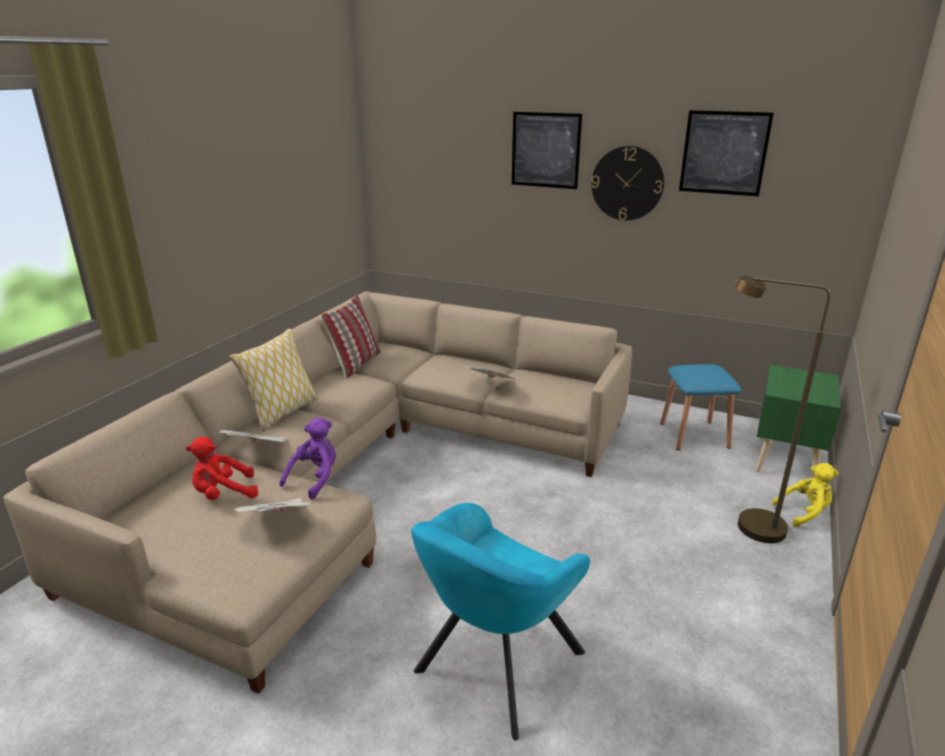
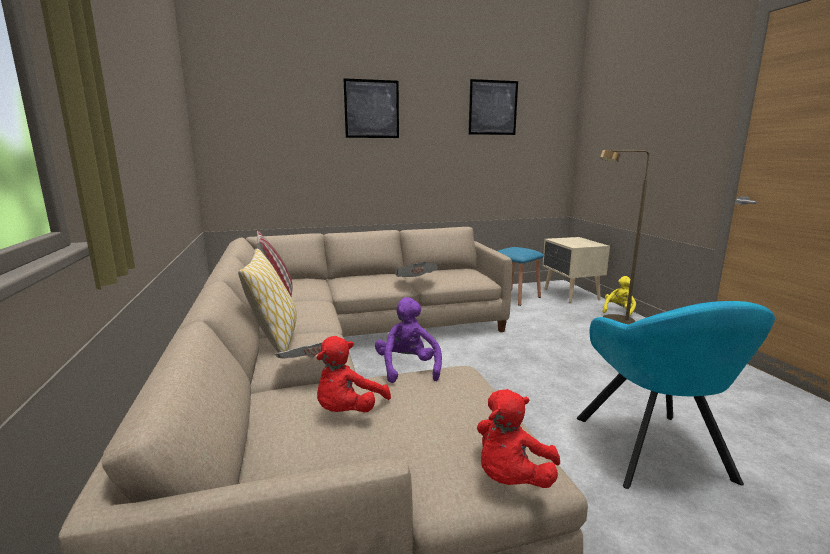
camera: 40 degrees left, 10 degrees down
(223, 588) = (511, 478): none -> red plush toy
(279, 521) = (451, 404): newspaper -> none
(627, 183) = (434, 131): wall clock -> none
(784, 460) = (570, 295): green nightstand -> beige nightstand

